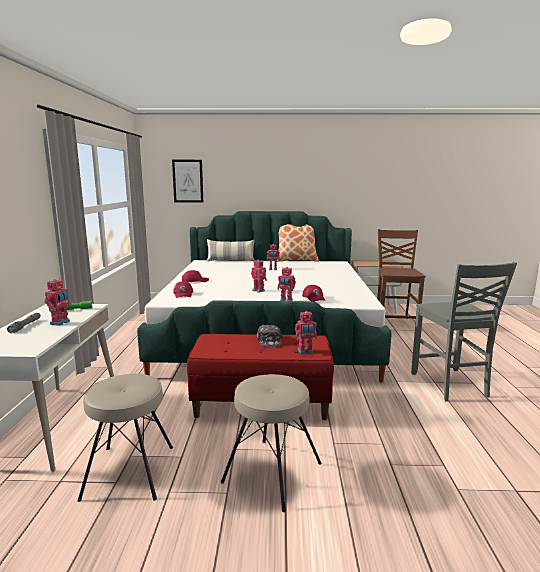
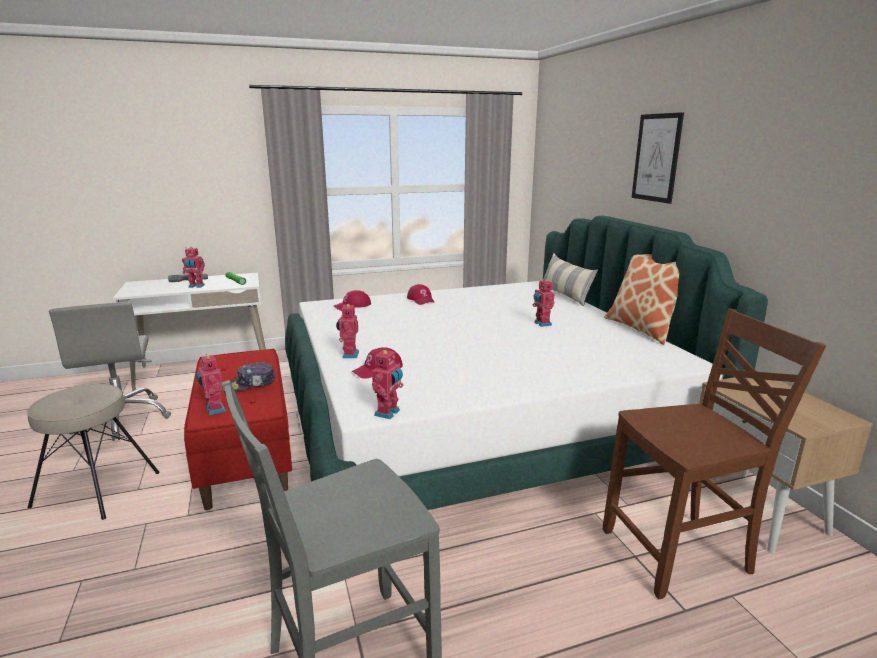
camera: 70 degrees right, 5 degrees up
(130, 471) = (123, 418): beige stool -> grey office chair
(188, 181) = (568, 159): picture -> picture (656, 158)
(259, 290) = (396, 334): toy robot -> toy robot (388, 413)

